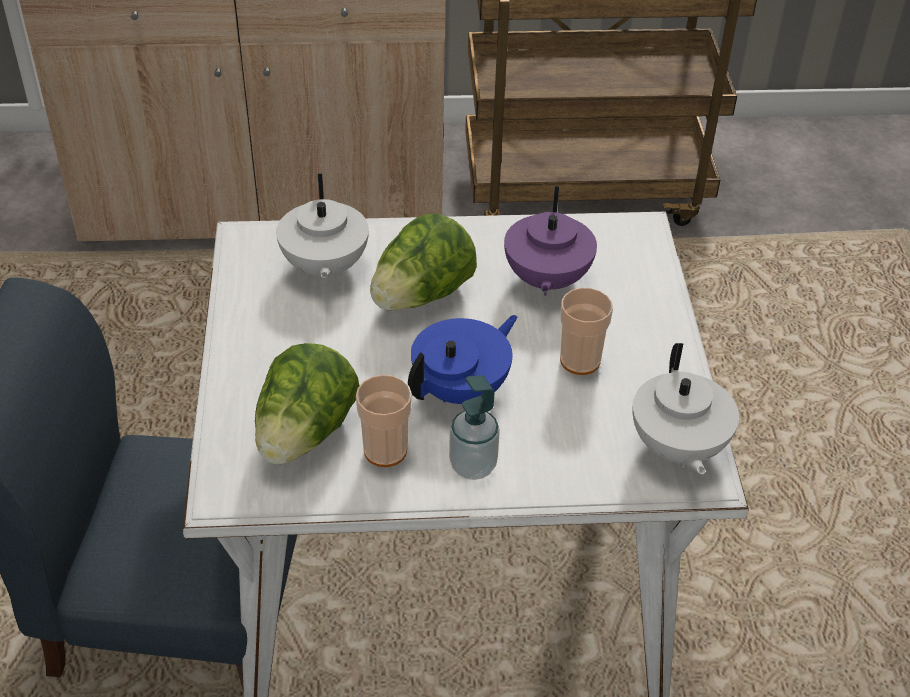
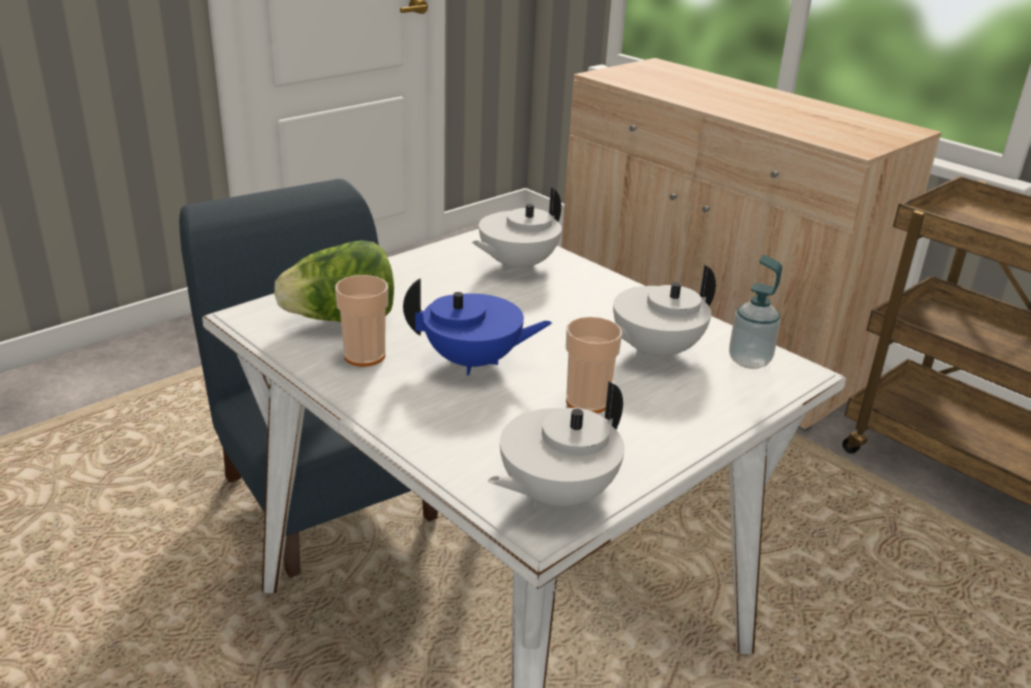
camera: 50 degrees right, 15 degrees down
(422, 296) = (548, 309): lettuce -> none
(473, 465) = (396, 398): soap dispenser -> soap dispenser (749, 361)
(546, 280) = (654, 351): purple teapot -> white teapot

